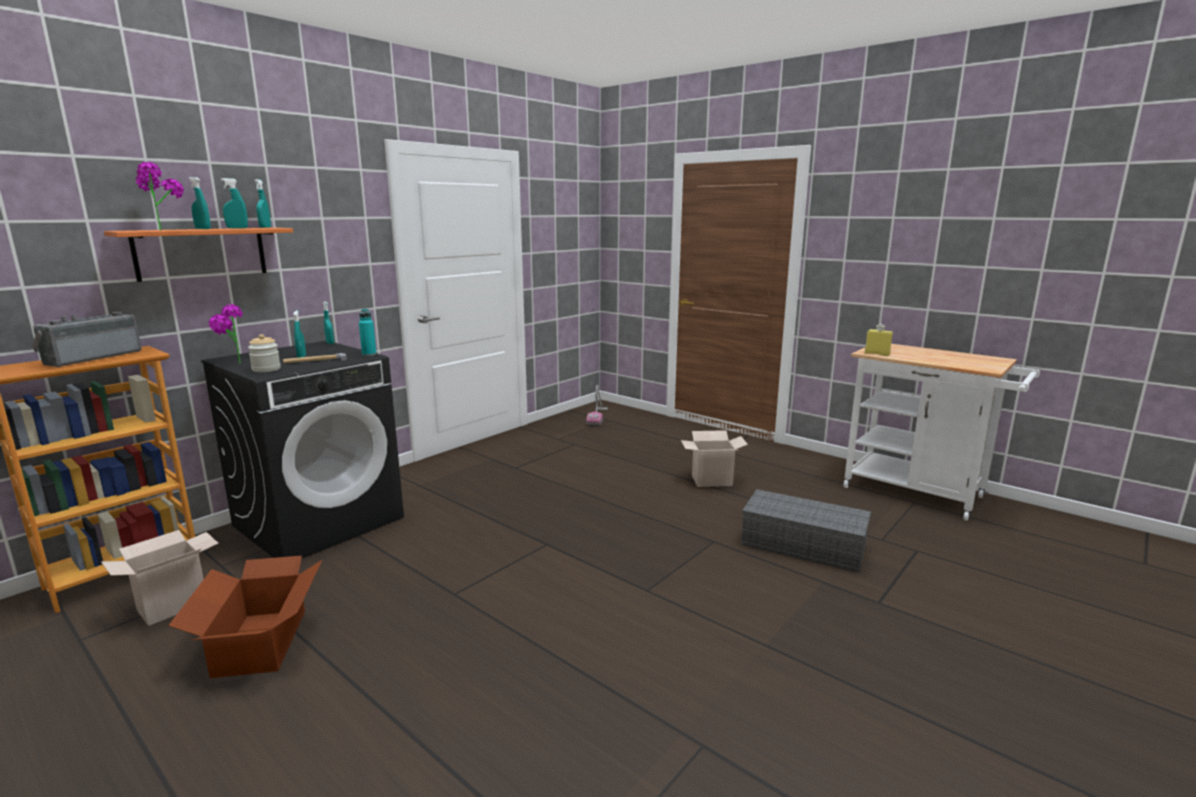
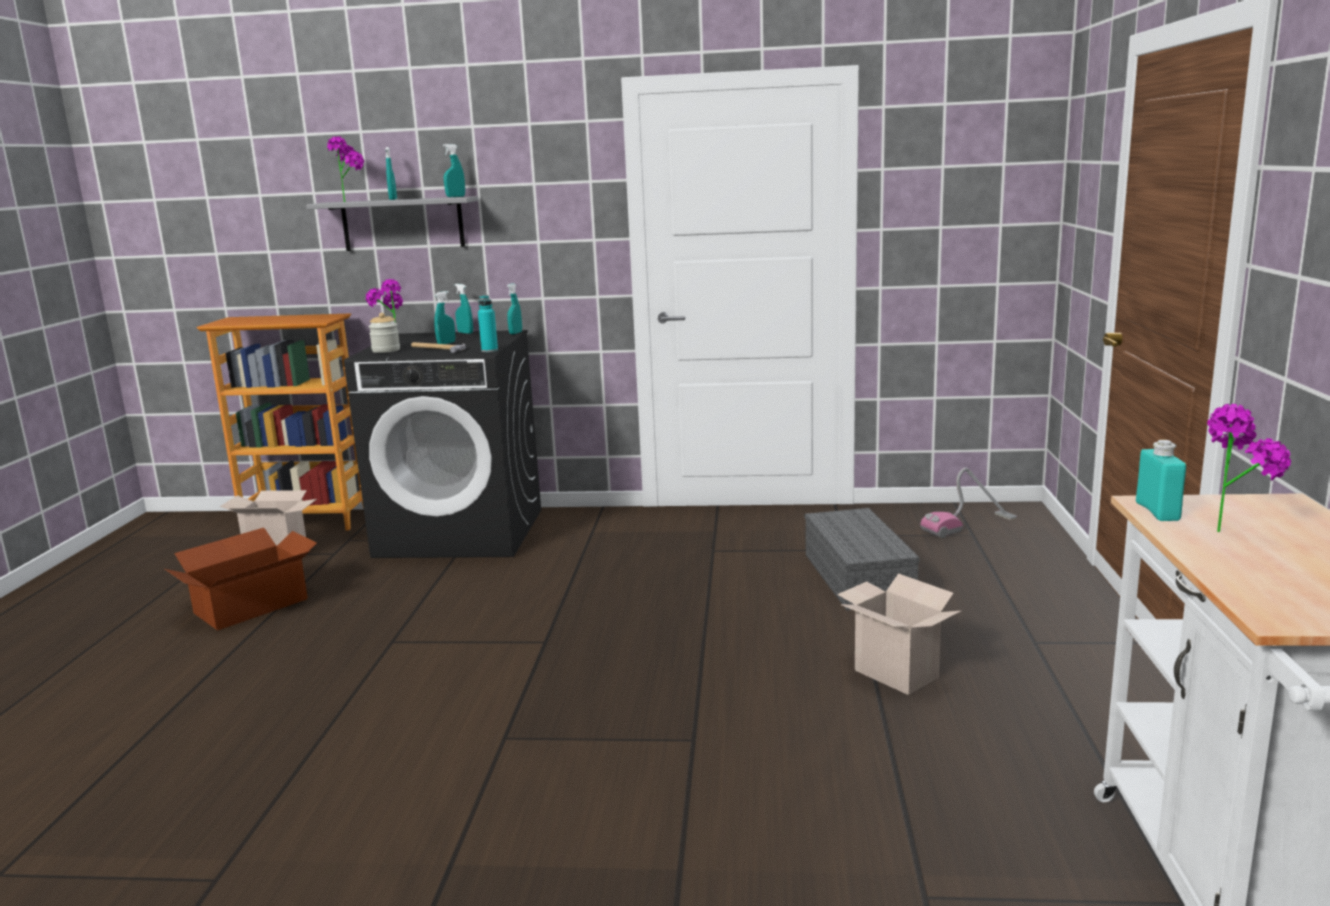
camera: 55 degrees right, 0 degrees up
(92, 358) = (291, 318): radio -> none
(201, 253) = (403, 224): orange shelf -> grey shelf
(237, 228) = (425, 198): turquoise spray bottle -> turquoise spray bottle (465, 333)
(805, 544) = (787, 819): grey storage box -> grey storage box (860, 578)
(877, 354) = (1157, 511): yellow bottle -> turquoise bottle
(904, 353) = (1231, 529): none -> potted plant

